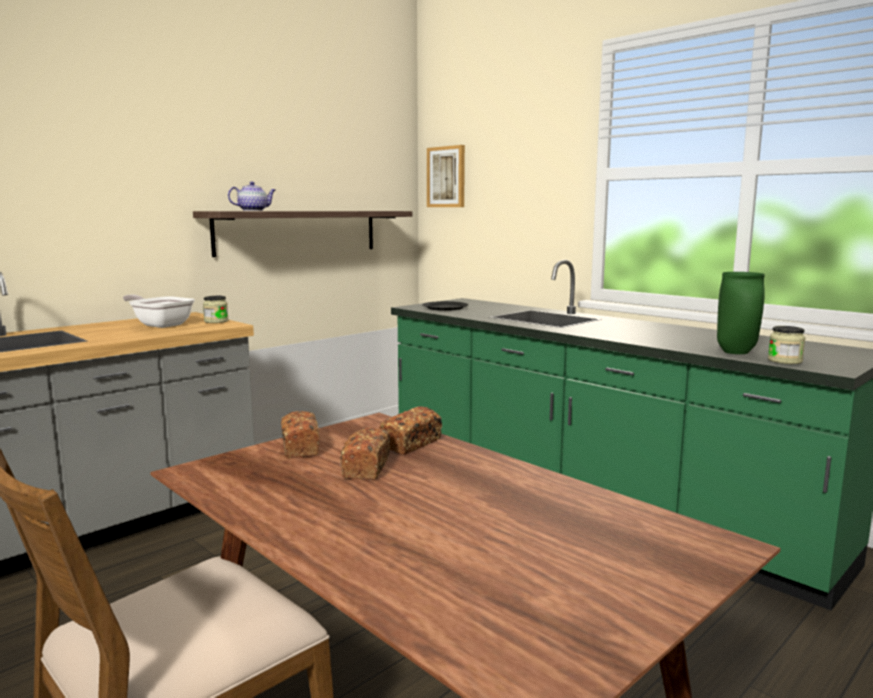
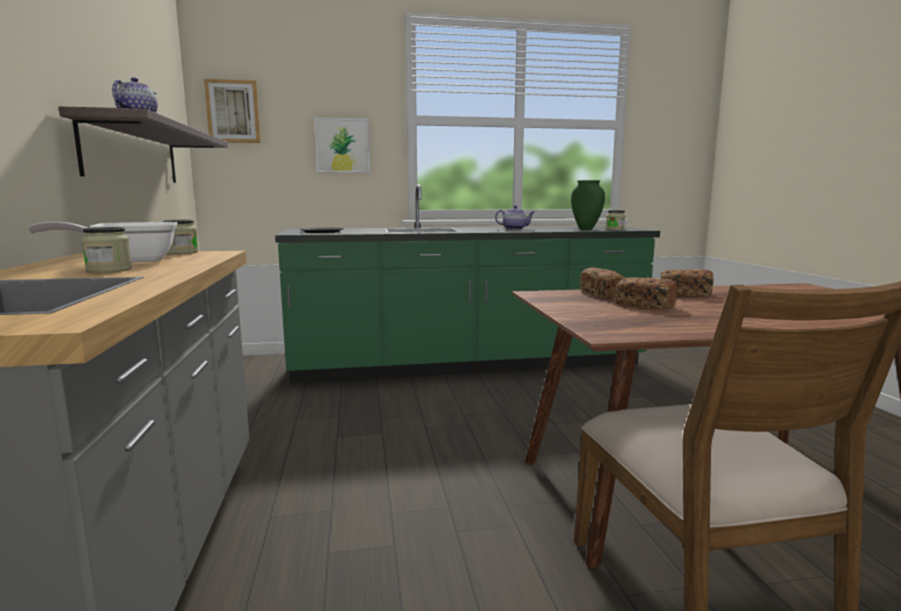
camera: 55 degrees left, 0 degrees up
(112, 332) = (109, 270): none -> jar
(300, 447) = (578, 310): bread -> bread (685, 294)
(530, 208) = (342, 145): none -> picture
(652, 333) = (515, 229): none -> teapot

